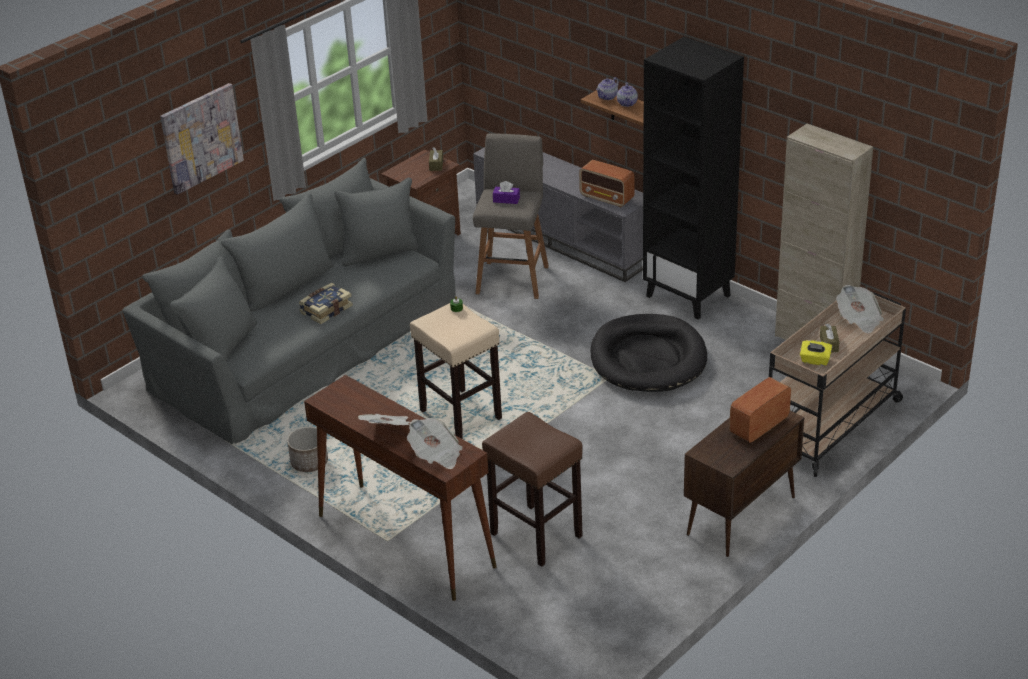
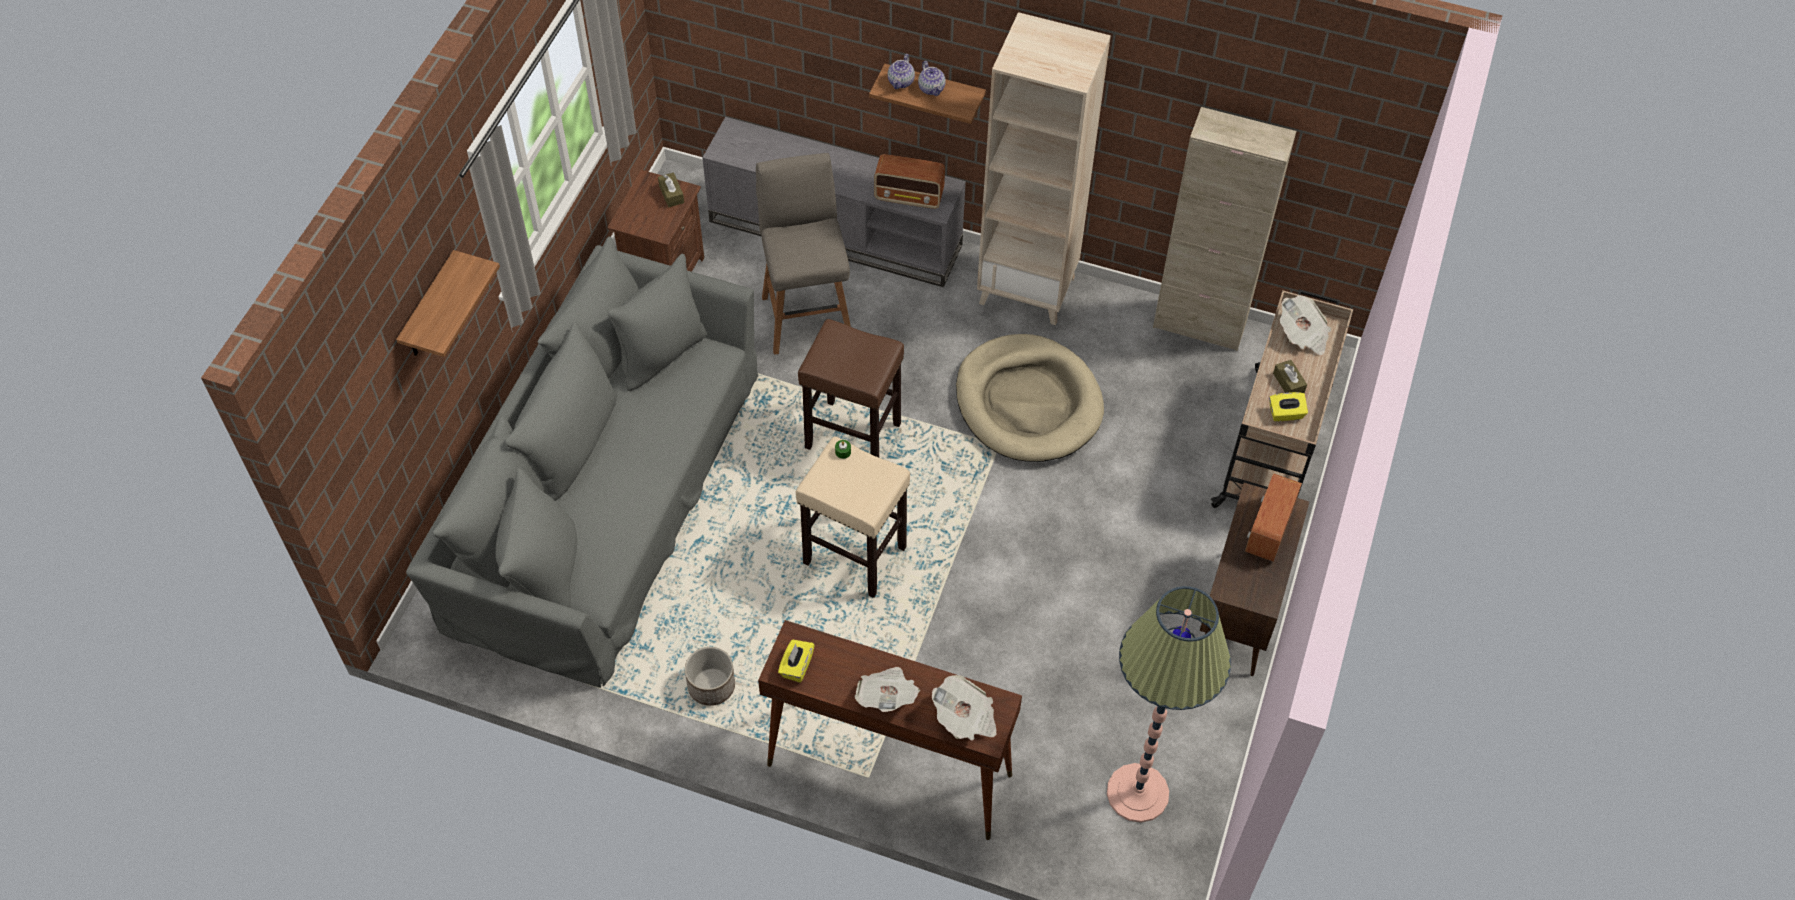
camera: 25 degrees left, 20 degrees up
(201, 138) = (429, 308): picture -> shelf
(325, 309) = (647, 472): book -> none
(335, 400) = (796, 666): none -> yellow tissue box
(506, 200) = (804, 244): purple tissue box -> none
(535, 534) = (1031, 712): brown stool -> brown stool (851, 436)
(588, 603) = (1137, 793): none -> floor lamp
(648, 358) = (1028, 403): black dog bed -> beige dog bed
(689, 296) = (1028, 290): black bookcase -> beige bookcase

